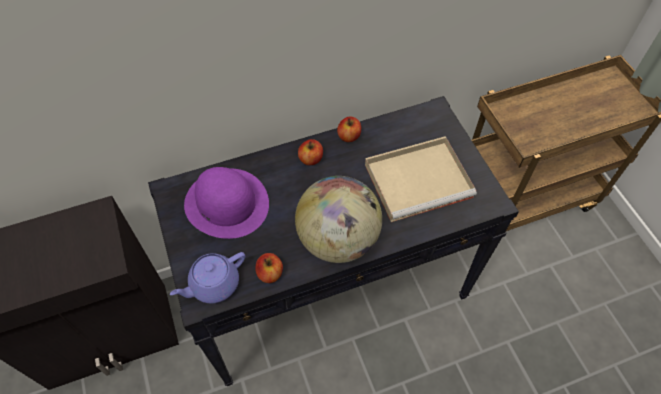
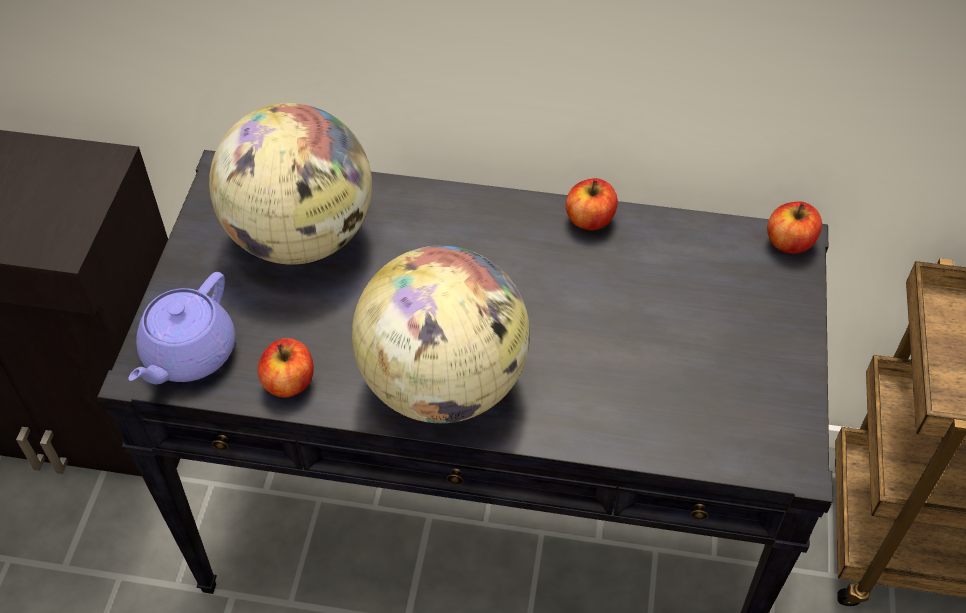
camera: 30 degrees right, 5 degrees down
(213, 284) = (188, 354): purple teapot -> purple teapot turned 60 degrees counterclockwise
(227, 203) = (301, 237): purple hat -> globe
(311, 159) = (493, 228): apple -> apple (789, 242)
(420, 180) = (670, 352): beige tray -> none

